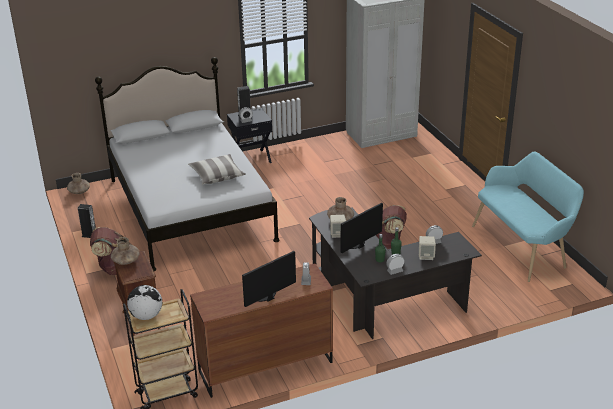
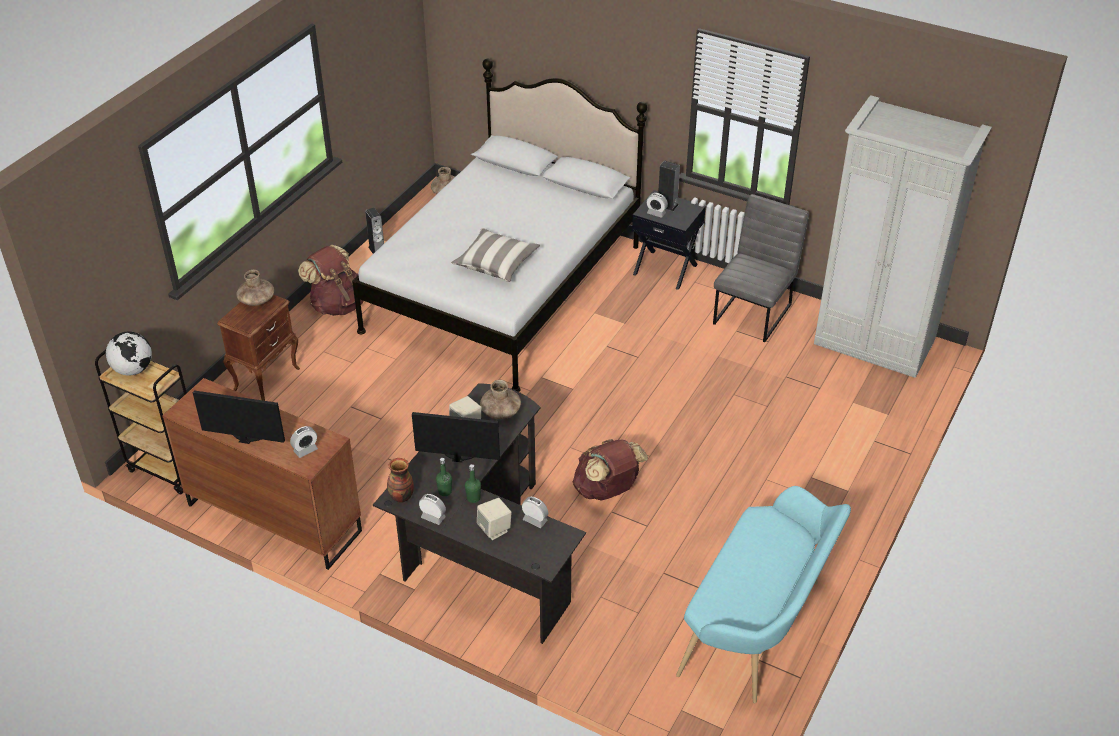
camera: 50 degrees right, 10 degrees up
(318, 152) = (754, 312): none -> grey chair
(367, 275) = (401, 497): none -> vase

